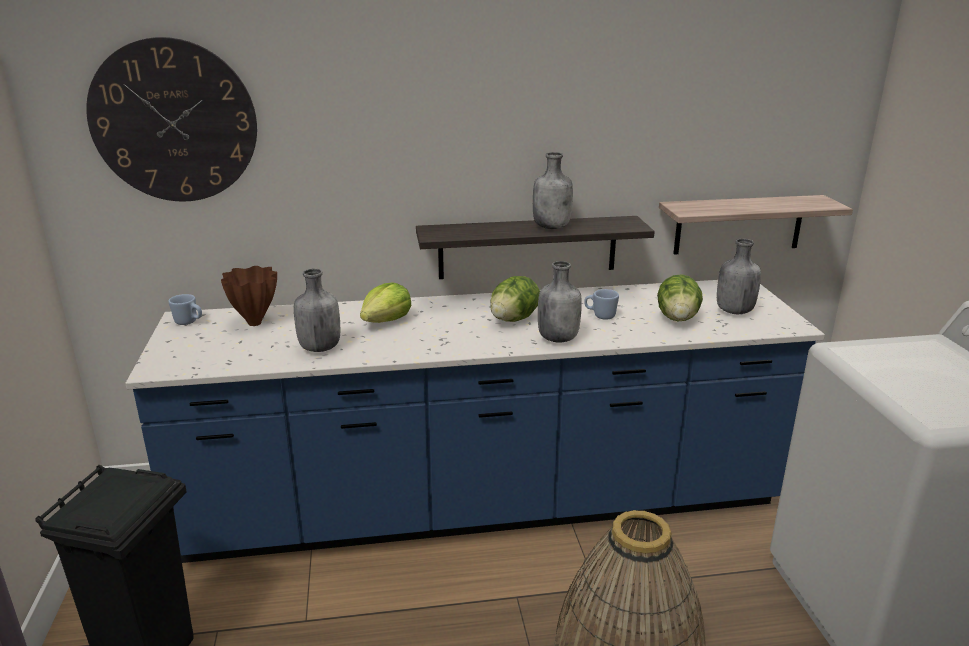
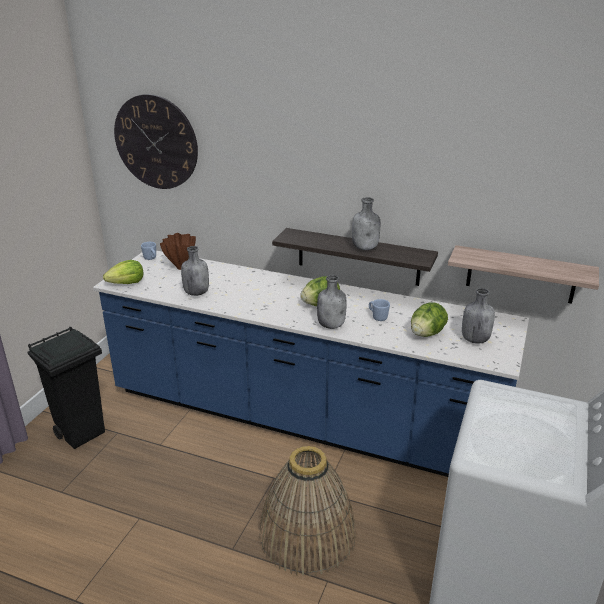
camera: 30 degrees right, 5 degrees up
(386, 321) = (248, 285): lettuce -> lettuce (127, 283)

